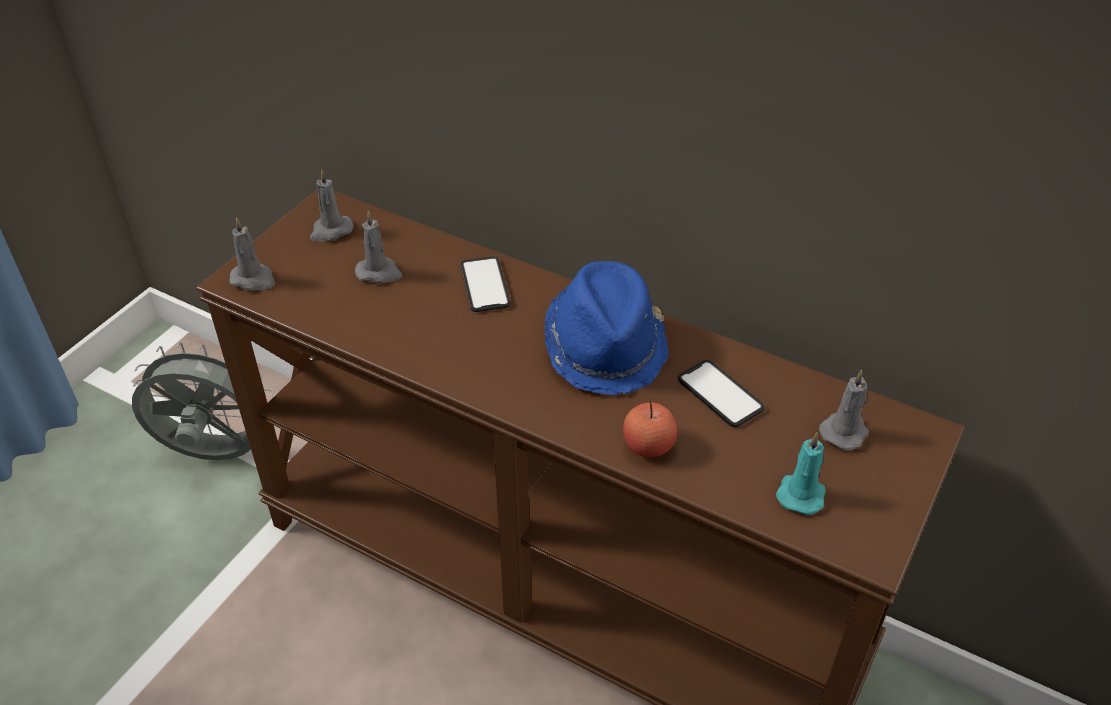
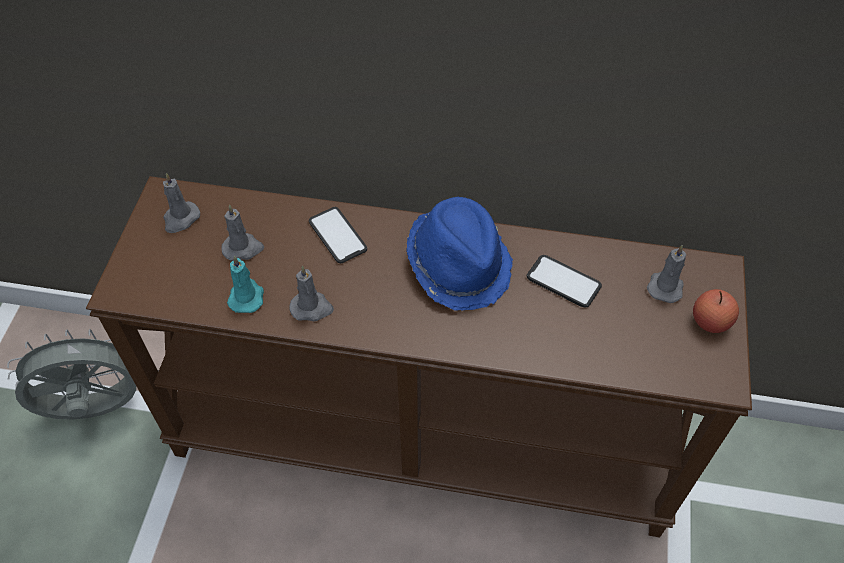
camera: 20 degrees left, 10 degrees up
(254, 279) = (135, 285): grey candle -> grey candle (312, 308)
(648, 446) = (530, 343): apple -> apple (710, 321)
(801, 493) = (656, 348): turquoise candle -> turquoise candle (247, 296)

